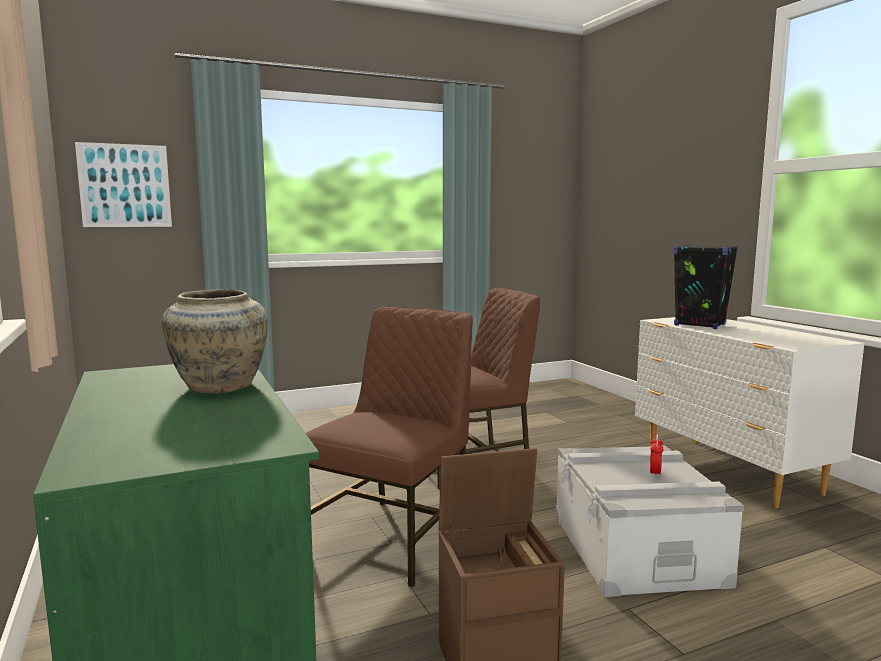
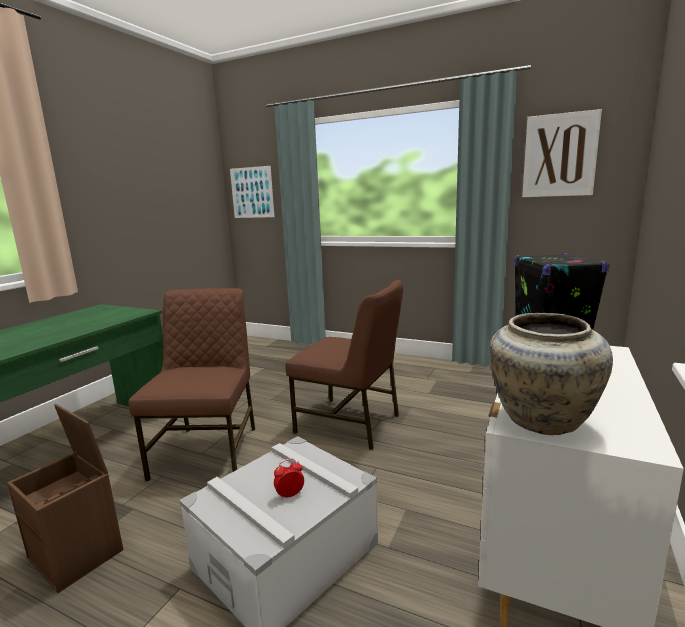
camera: 50 degrees right, 5 degrees up
(218, 387) = (82, 326): beige vase -> beige vase (540, 420)
(395, 537) = (208, 451): brown chair -> brown chair turned 75 degrees counterclockwise
(520, 172) = (559, 155): none -> picture

